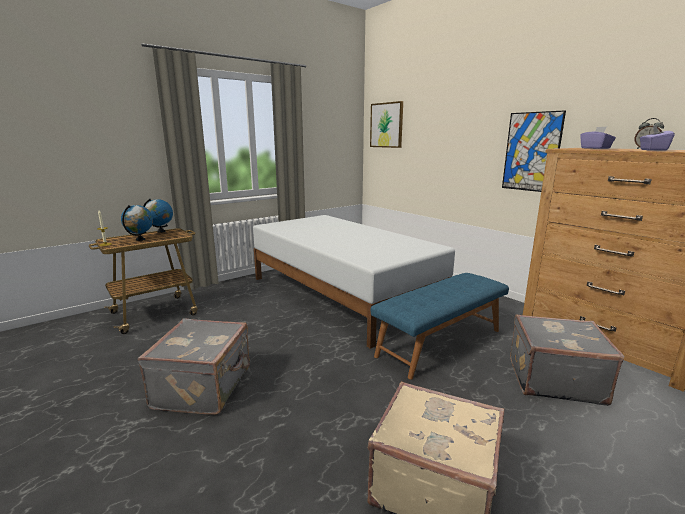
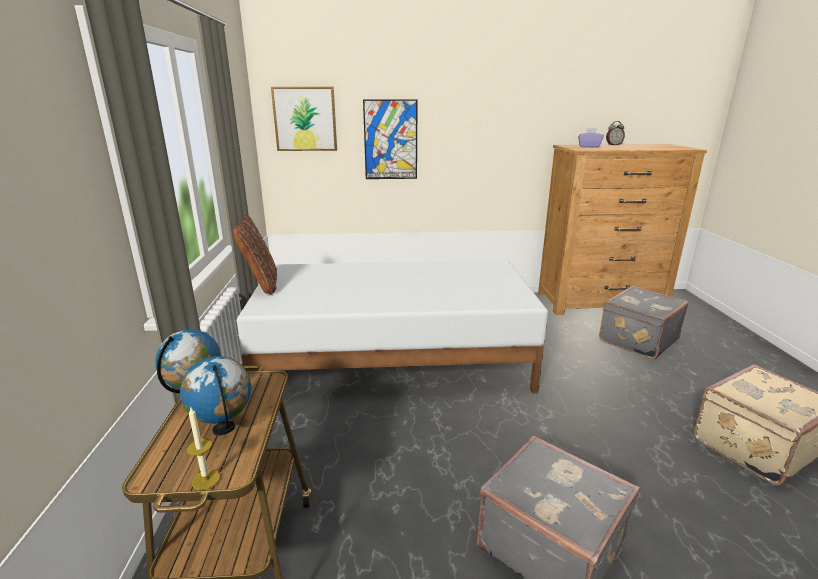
camera: 55 degrees left, 5 degrees up
(295, 219) = (260, 283): none -> brown pillow
(439, 342) = (552, 355): blue bench -> none
(531, 152) = (512, 149): picture -> picture (390, 140)
(652, 150) = (639, 148): purple tissue box -> none

